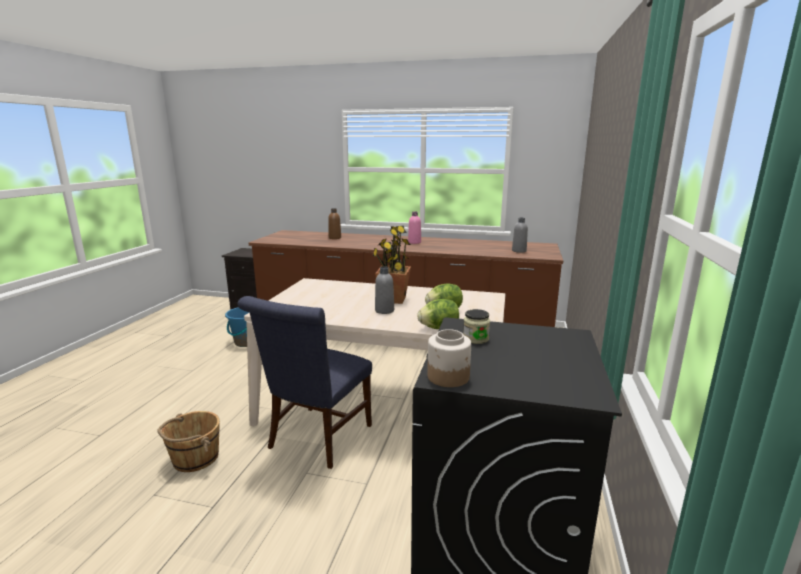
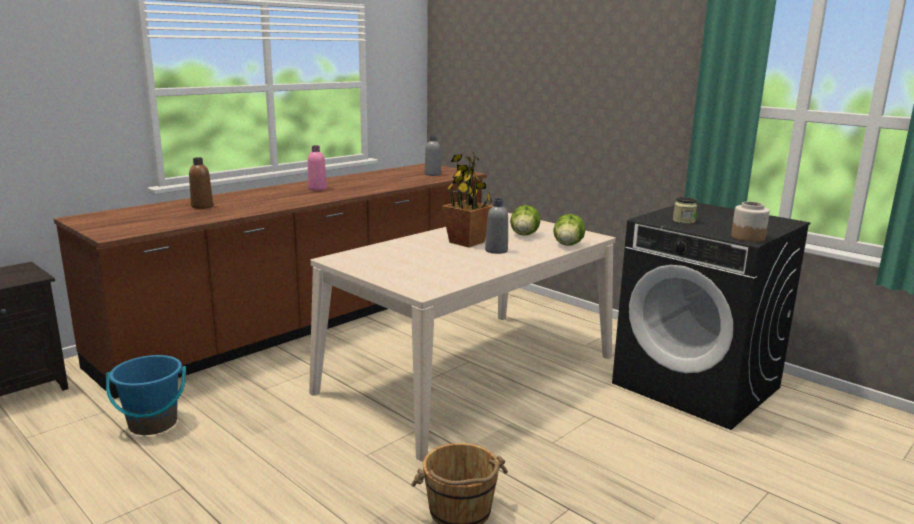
camera: 60 degrees left, 0 degrees up
(317, 439) = (498, 424): blue chair -> none

